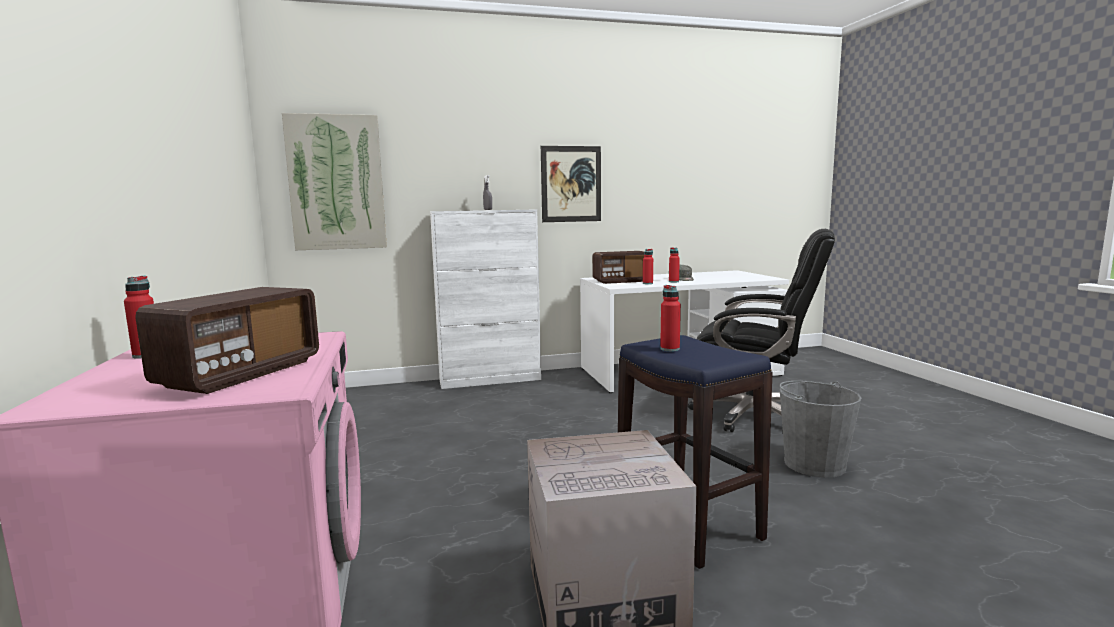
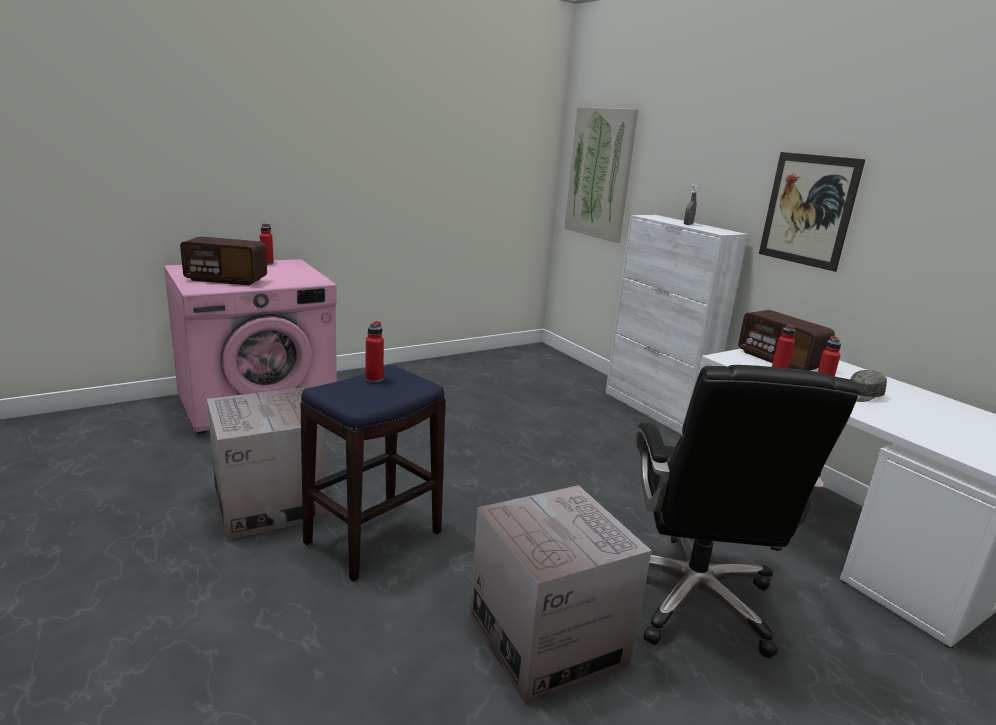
camera: 70 degrees right, 10 degrees up
(814, 464) = (547, 638): grey bucket -> cardboard box

